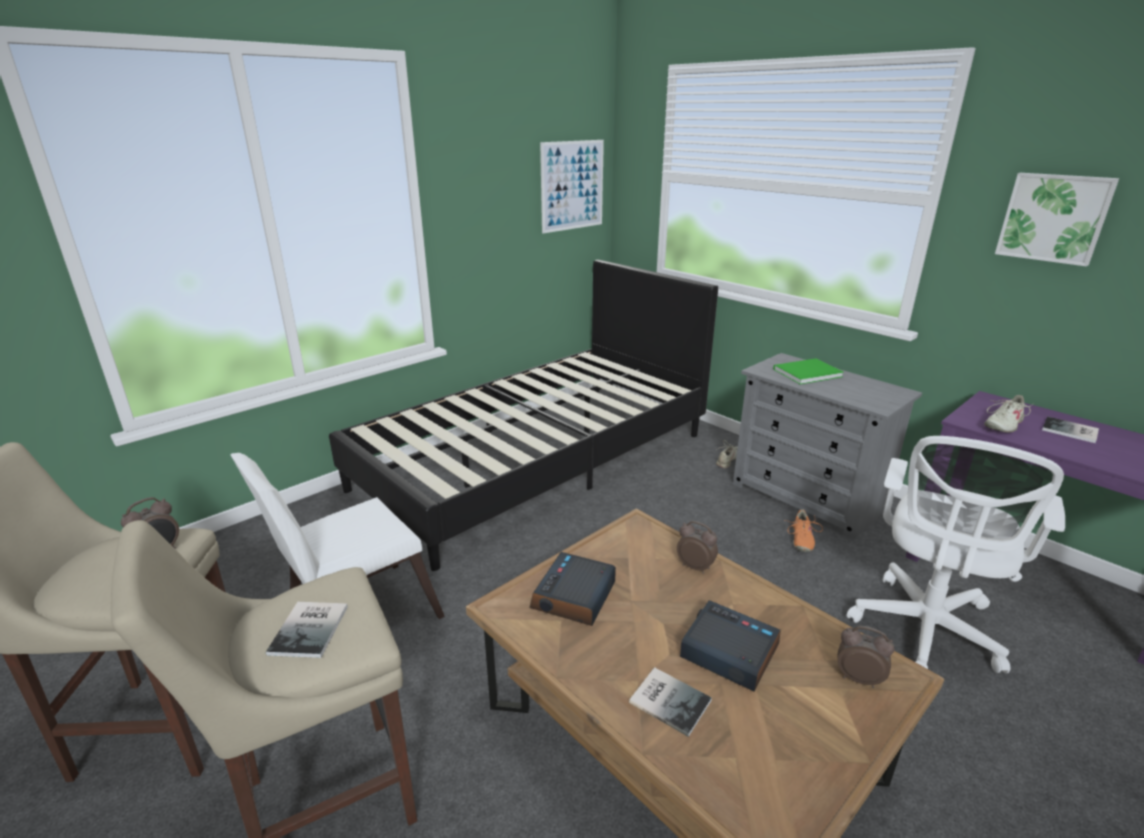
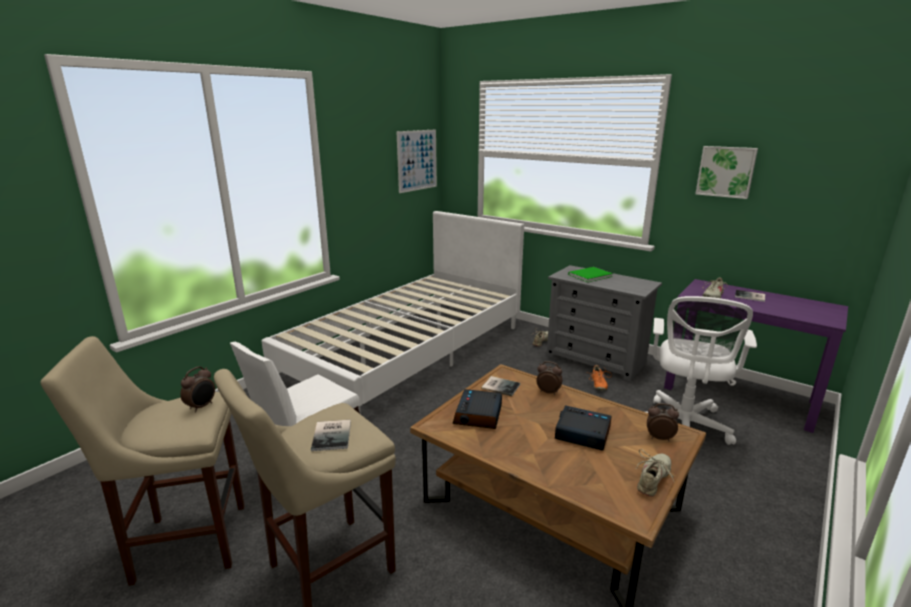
camera: 10 degrees left, 5 degrees down
(536, 461) = (407, 352): black bed -> white bed
(669, 699) = (555, 460): book -> book (500, 386)
(827, 764) = (653, 479): none -> beige shoe

